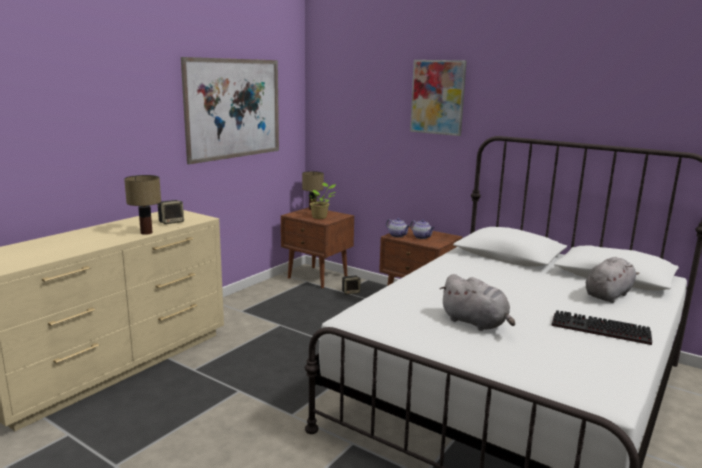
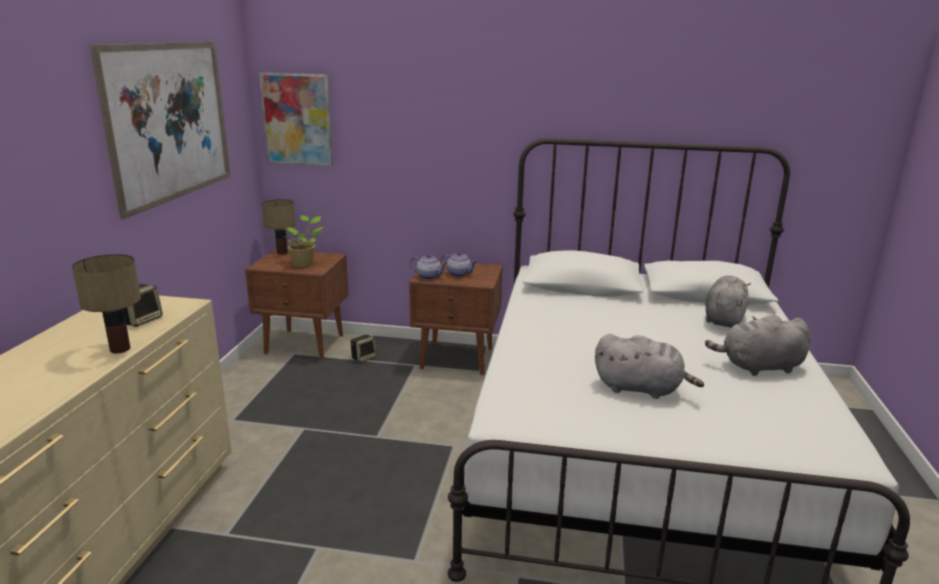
camera: 25 degrees left, 5 degrees up
(437, 97) = (458, 90): picture -> picture (297, 119)
(598, 330) = (758, 367): keyboard -> grey plush toy

